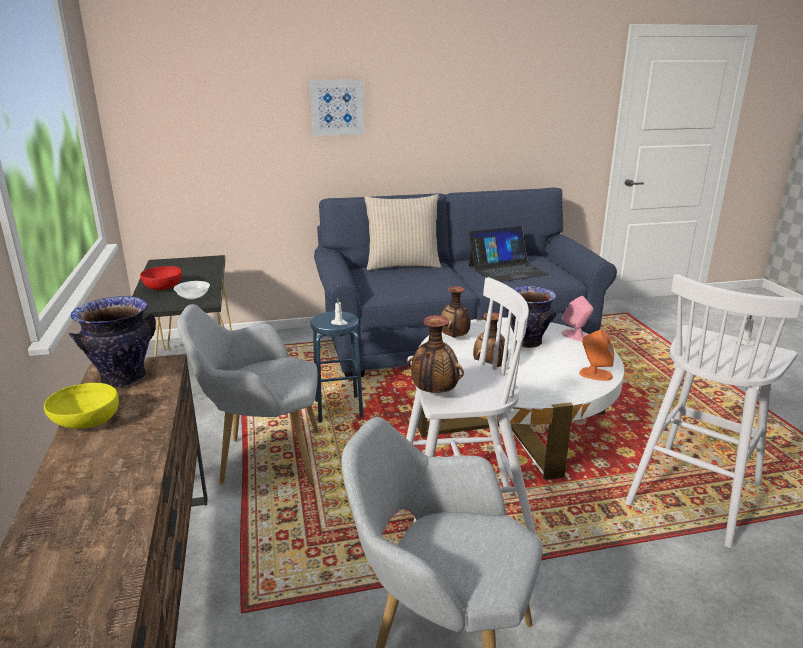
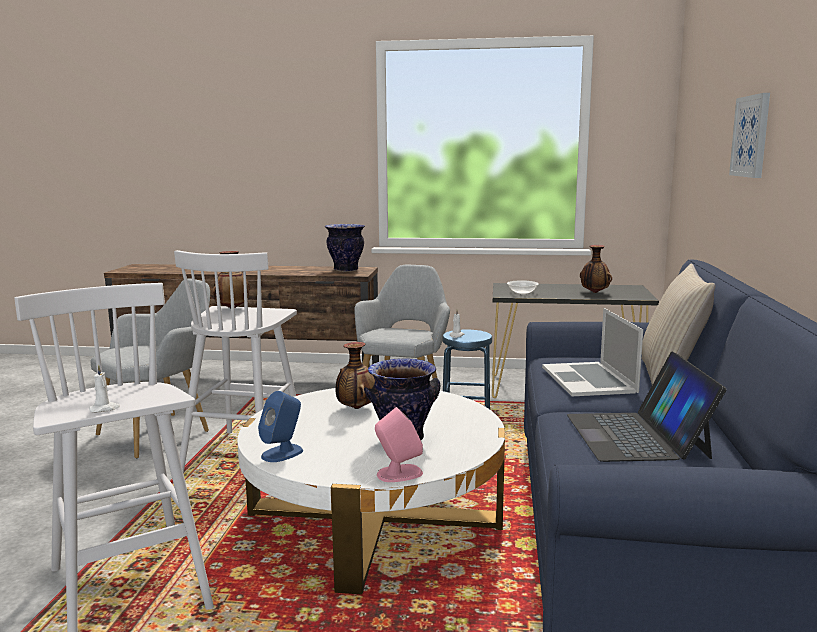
camera: 110 degrees right, 10 degrees down
(86, 422) = (304, 267): yellow bowl -> none
(163, 287) = (552, 288): red bowl -> none
(423, 281) = (589, 379): none -> laptop
(454, 337) = (450, 407): vase -> vase (594, 292)
(595, 374) = (282, 453): orange speaker -> blue speaker

